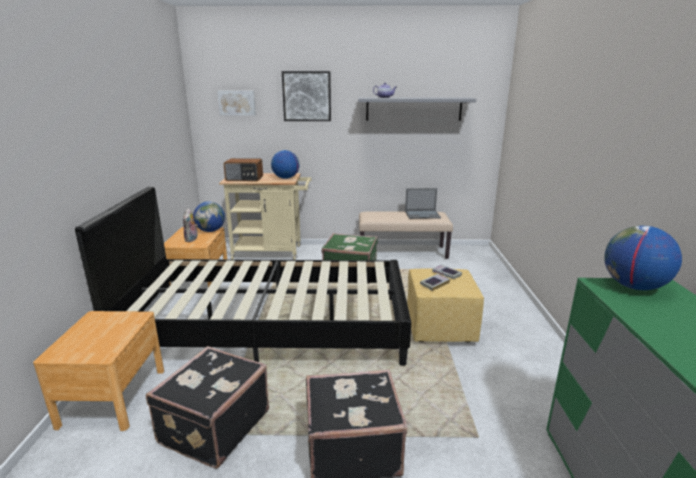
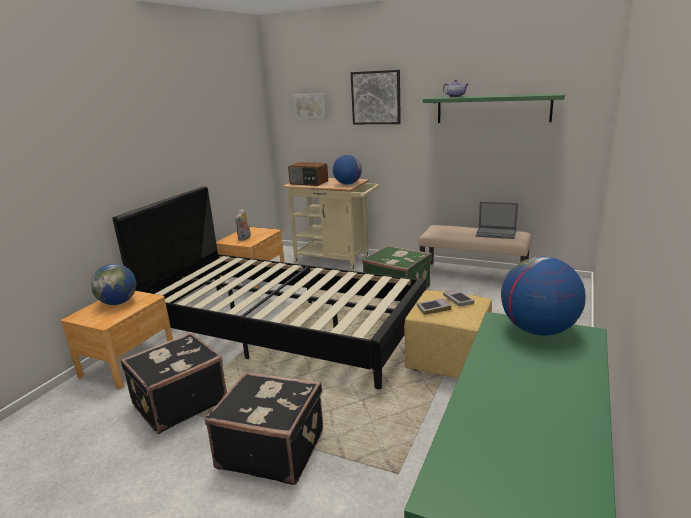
camera: 25 degrees right, 0 degrees up
(211, 231) = (267, 232): globe -> globe (118, 303)
(413, 109) = (493, 109): grey shelf -> green shelf

